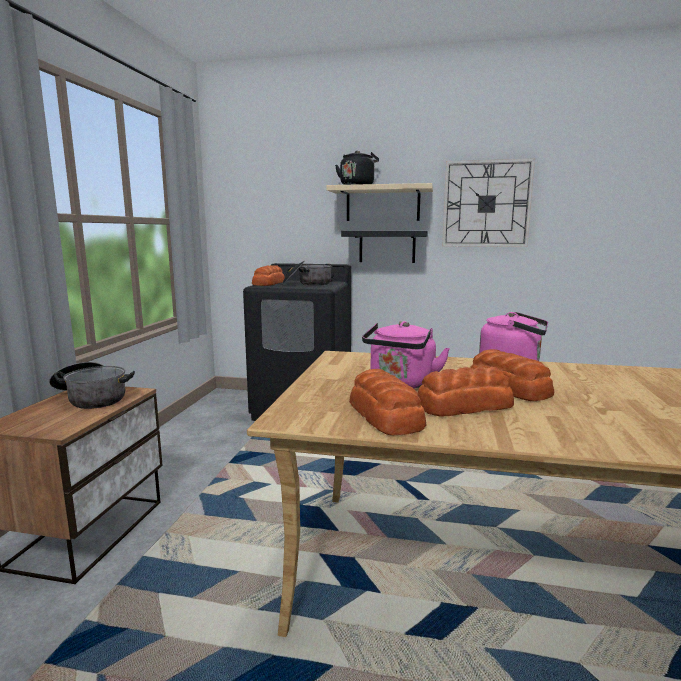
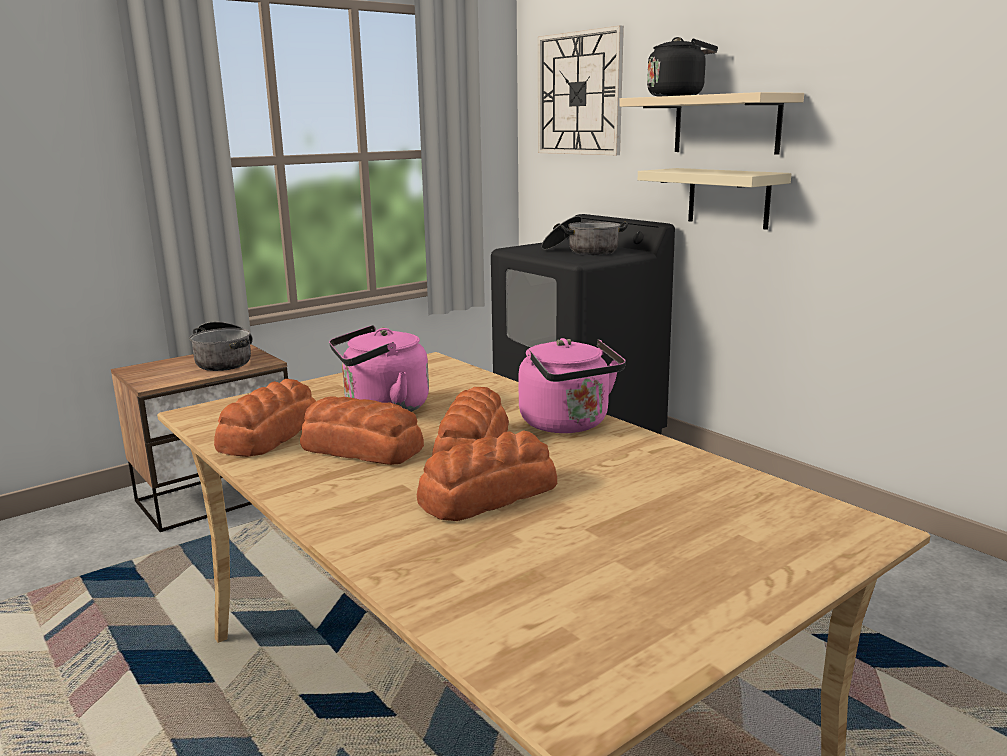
camera: 40 degrees right, 5 degrees up
(268, 283) = (538, 245): bread -> bread (486, 494)
(387, 246) = (728, 197): black shelf -> beige shelf
(486, 204) = (895, 125): wall clock -> wall clock (579, 94)

